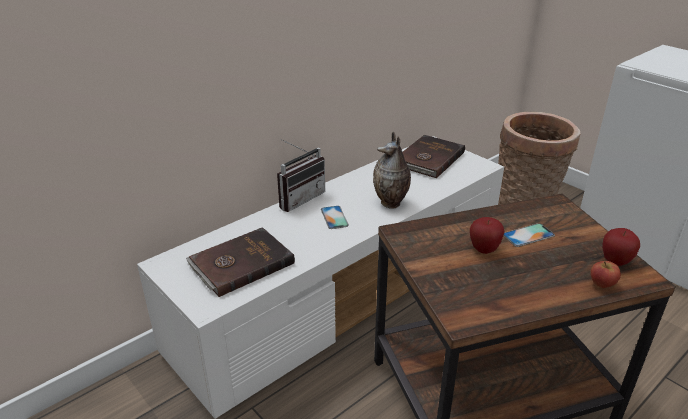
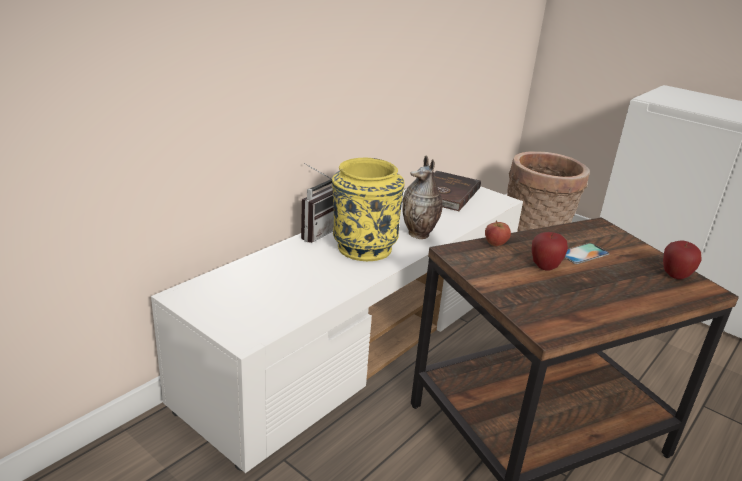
camera: 10 degrees left, 5 degrees down
(240, 264) = (272, 294): brown book -> none
(334, 217) = (363, 248): phone -> yellow vase
(602, 284) = (670, 296): apple -> apple (495, 244)

